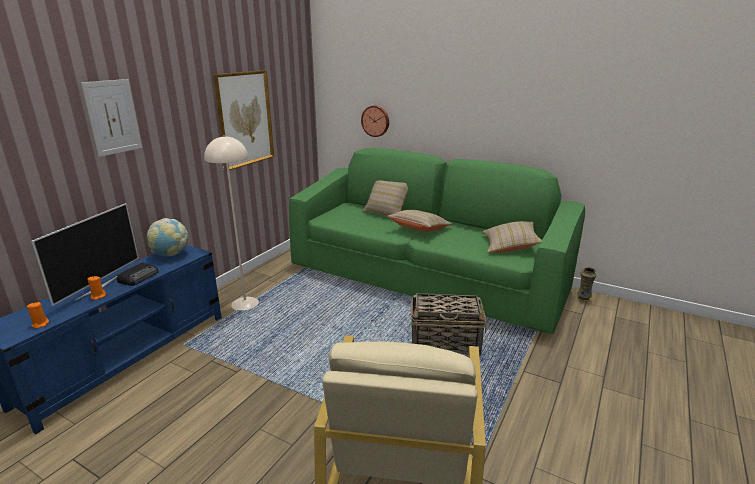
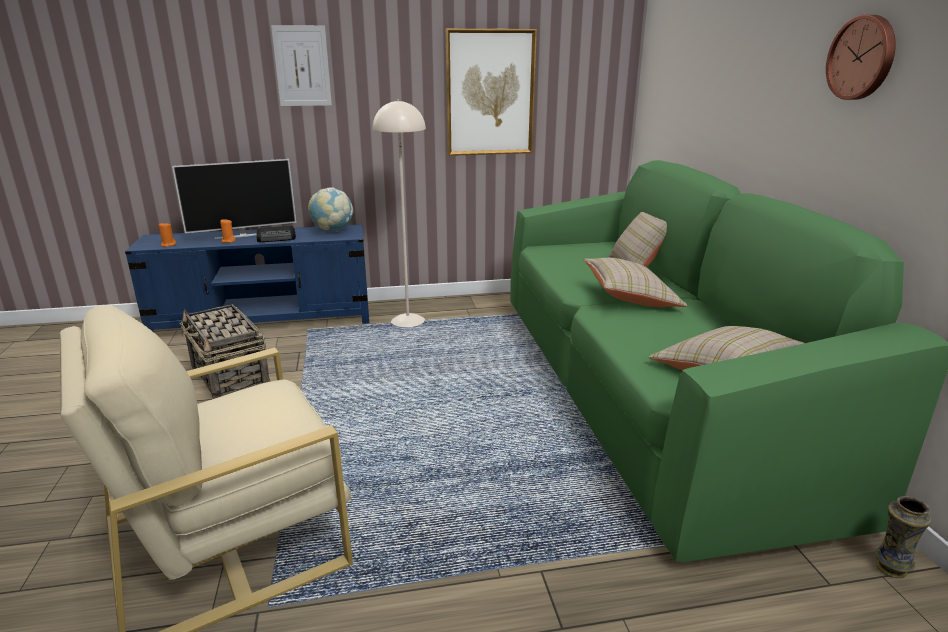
camera: 50 degrees right, 0 degrees up
(376, 121) = (687, 118): wall clock -> wall clock (862, 58)
(446, 342) = (513, 469): basket -> basket (230, 377)

